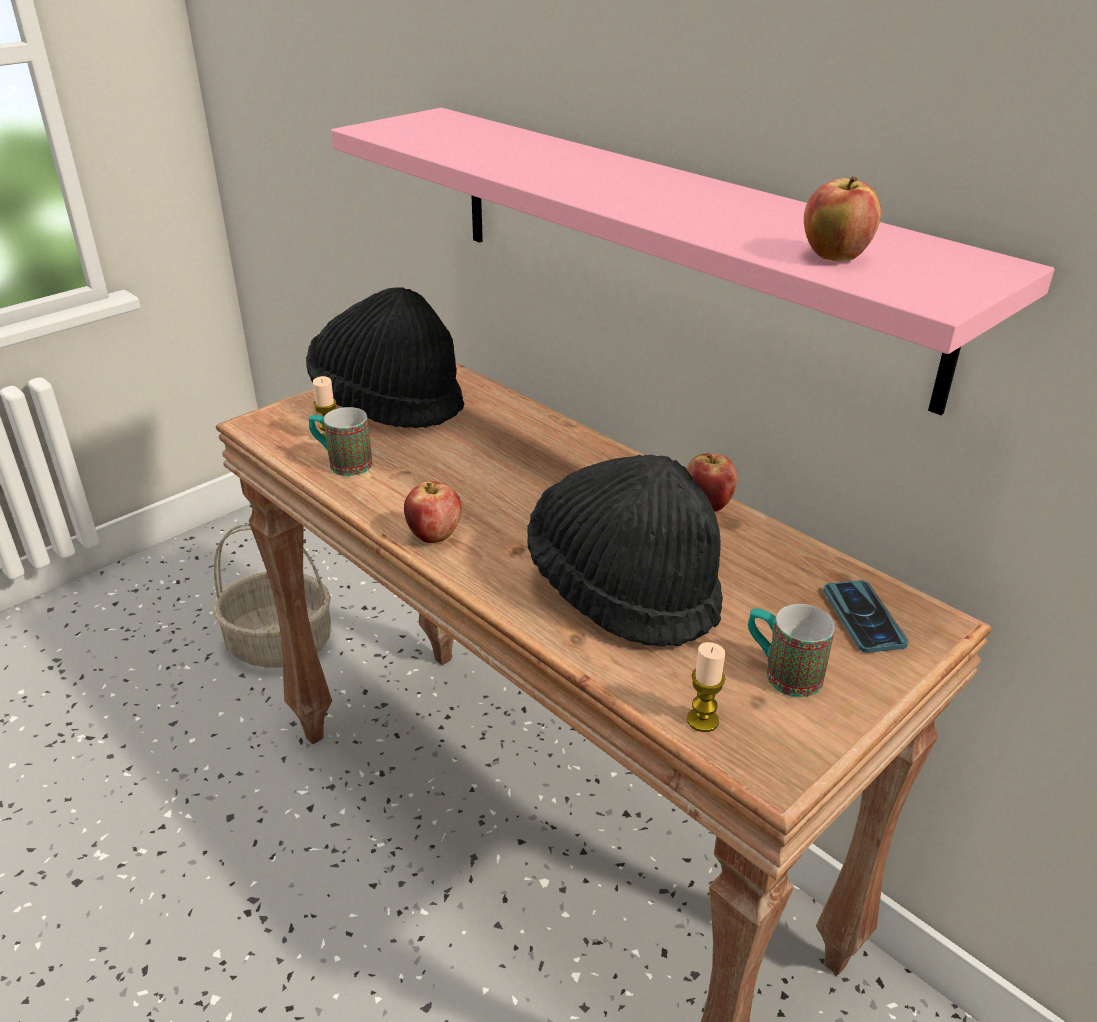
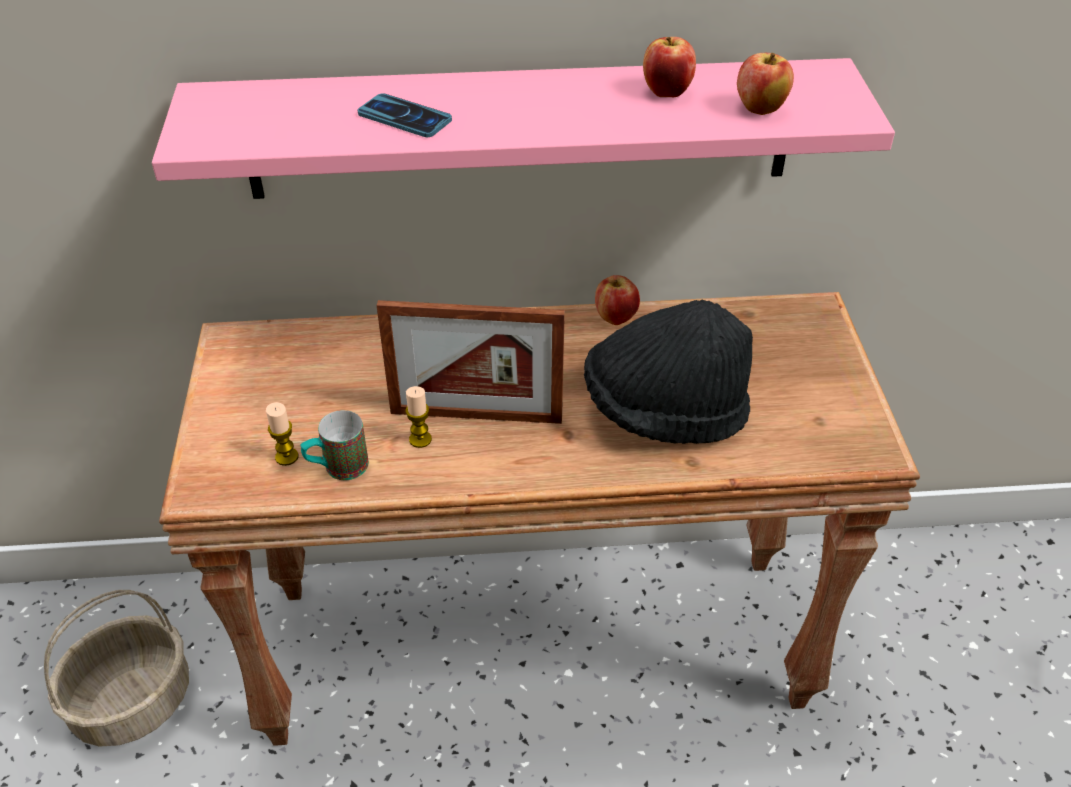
camera: 50 degrees left, 10 degrees up
(388, 403) = (274, 394): black hat -> none
(434, 536) = (503, 468): apple -> apple (667, 92)
(479, 494) = (476, 416): none -> picture frame
(702, 720) = (815, 453): candle -> candle (420, 439)
(781, 673) = (805, 395): mug -> none
(863, 617) = (789, 331): phone -> phone (404, 117)

